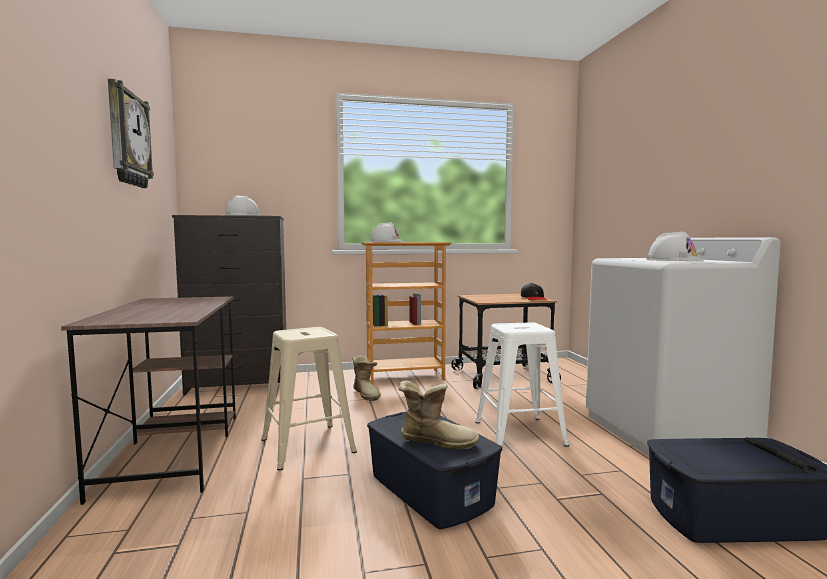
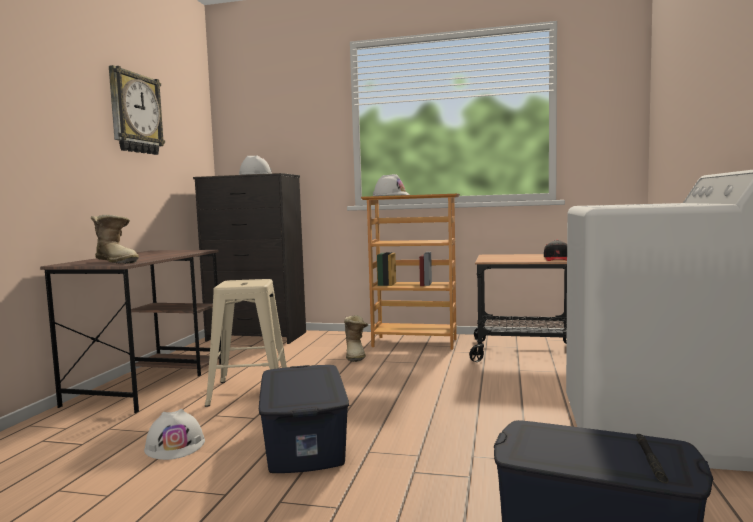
camera: 25 degrees right, 0 degrees up
(436, 441) = (296, 391): boot -> boot (117, 261)
(520, 432) = (462, 408): white stool -> none
(673, 260) = (637, 205): white hard hat -> white hard hat (175, 445)

